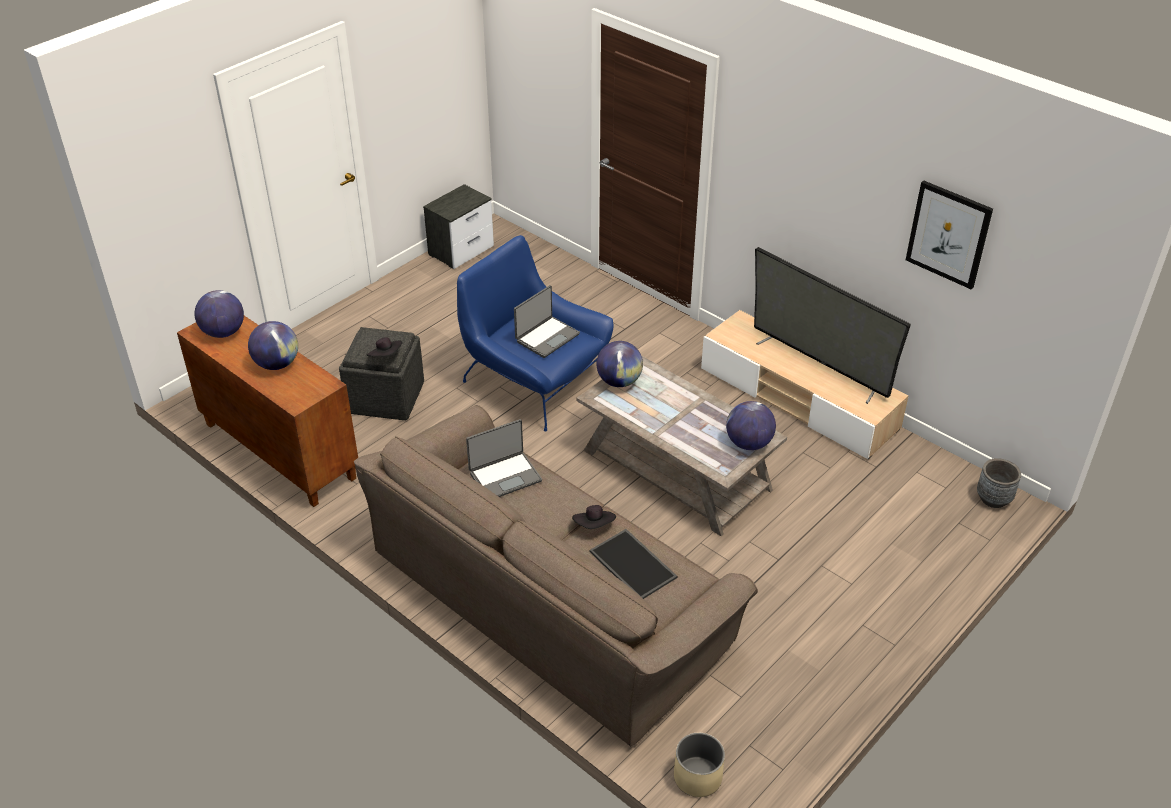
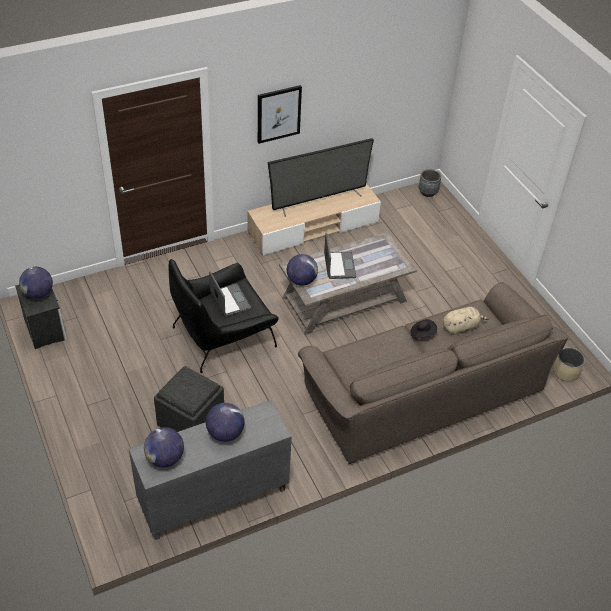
camera: 70 degrees left, 5 degrees up
(278, 451) = (213, 499): brown cabinet -> grey cabinet
(386, 356) = (204, 387): black hat -> none
(505, 476) = (363, 359): laptop -> laptop (338, 266)
(534, 380) = (223, 335): blue armchair -> black armchair
(634, 564) = (461, 327): tray -> beige plush toy
(748, 443) = (385, 248): globe -> globe (38, 294)
(948, 234) = (374, 79): picture -> picture (278, 114)

